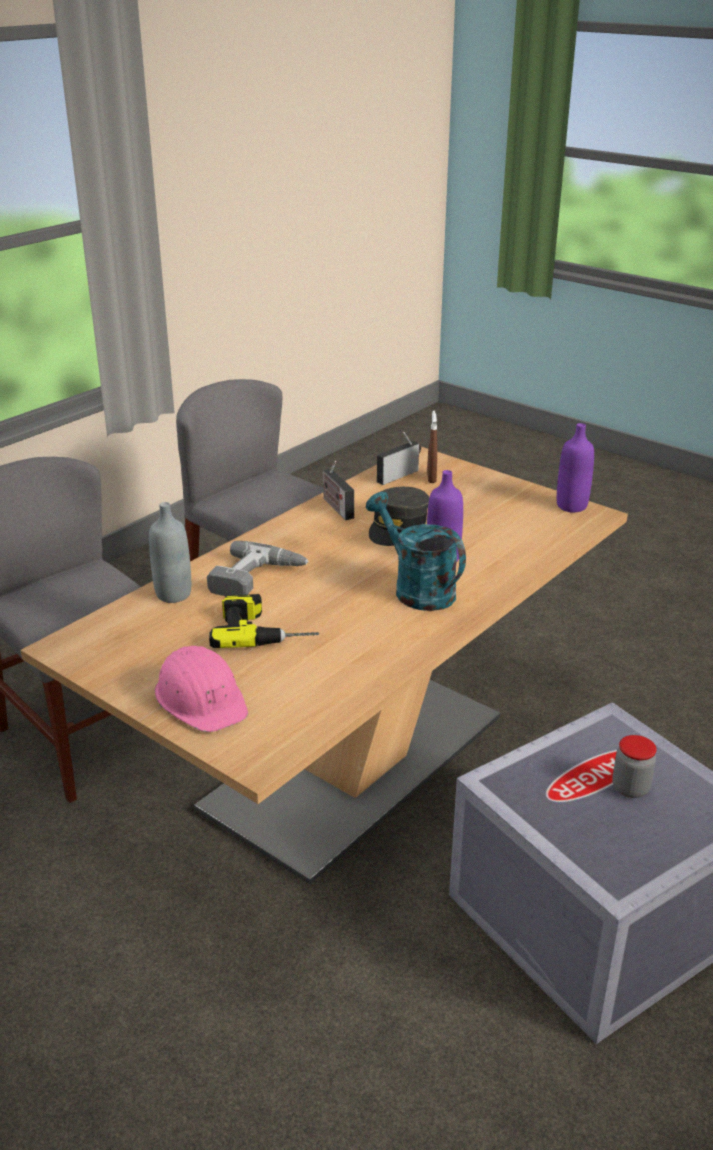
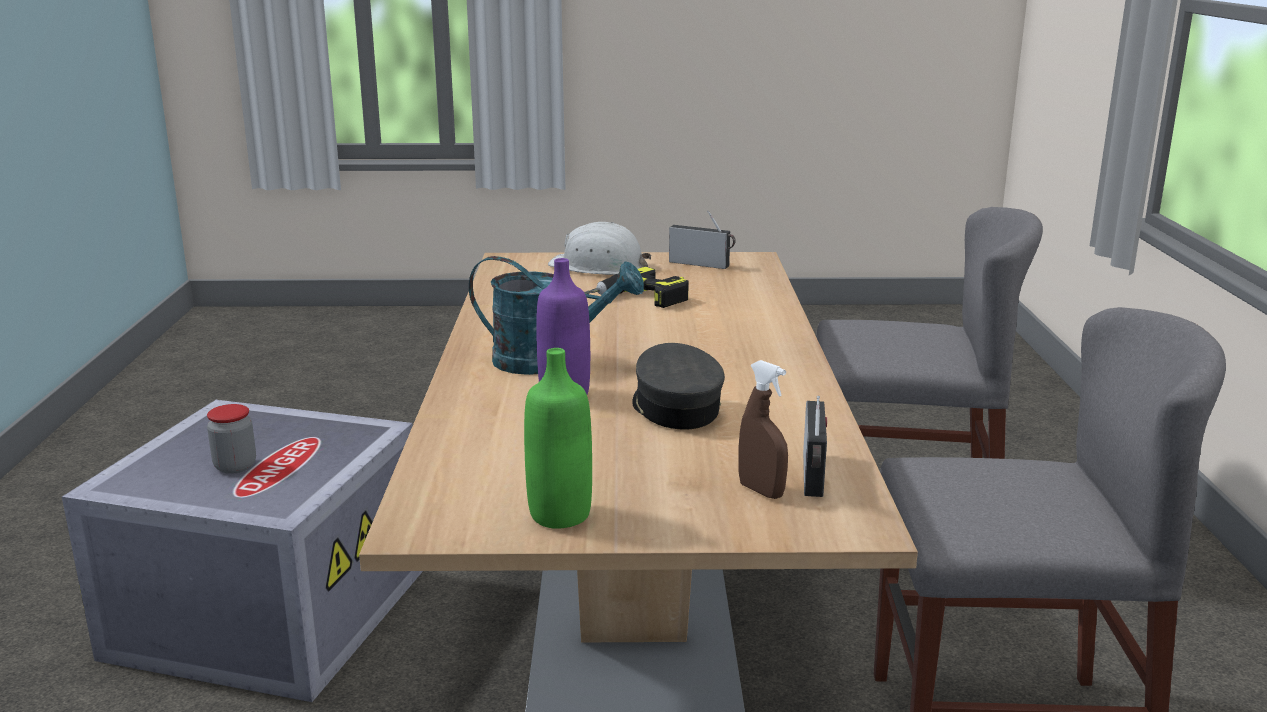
camera: 140 degrees right, 10 degrees down
(173, 594) = (757, 296): grey bottle -> none
(201, 699) = (598, 266): pink hard hat -> white hard hat
(257, 579) = (715, 323): power drill -> none
(336, 507) = (794, 404): radio -> radio (702, 264)
(528, 498) = (560, 515): none -> green bottle
(571, 506) = (471, 528): purple bottle -> none

